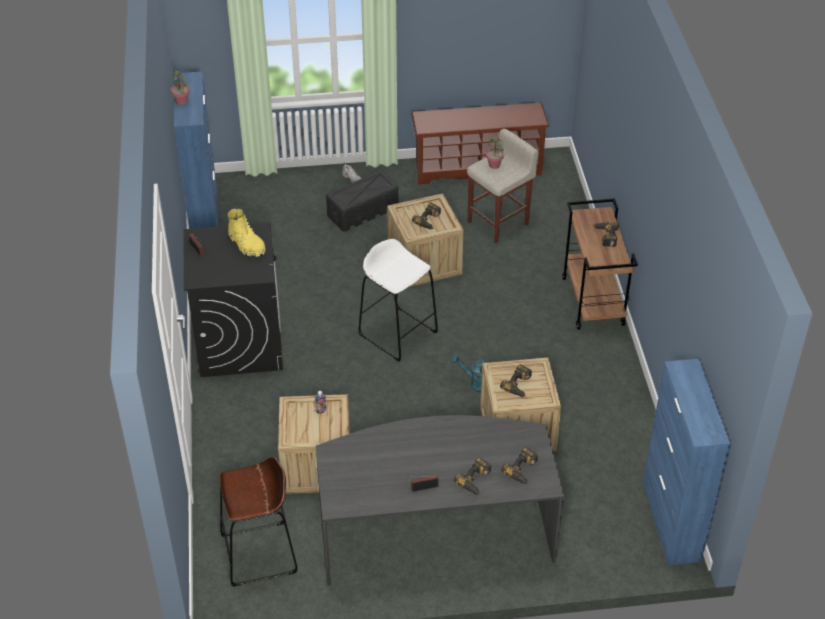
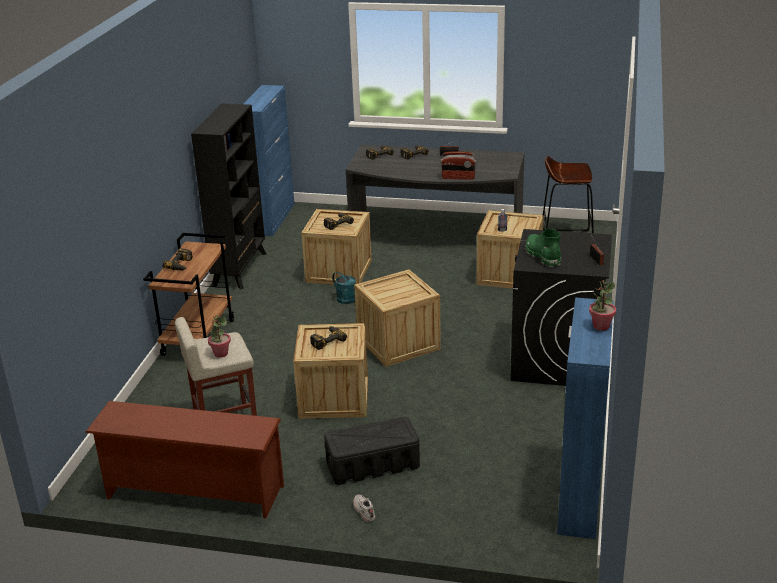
camera: 160 degrees left, 15 degrees down
(247, 244) = (543, 256): yellow boot -> green boot
(391, 431) = (458, 177): none -> radio
(398, 333) = (398, 343): white stool -> crate
(632, 408) = (240, 269): none -> black bookcase

